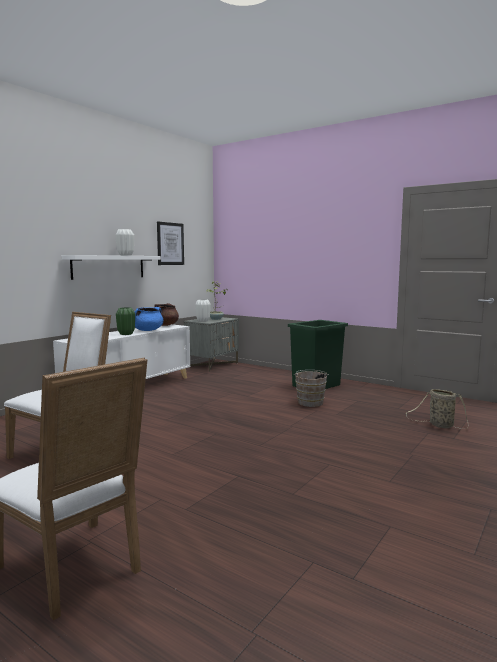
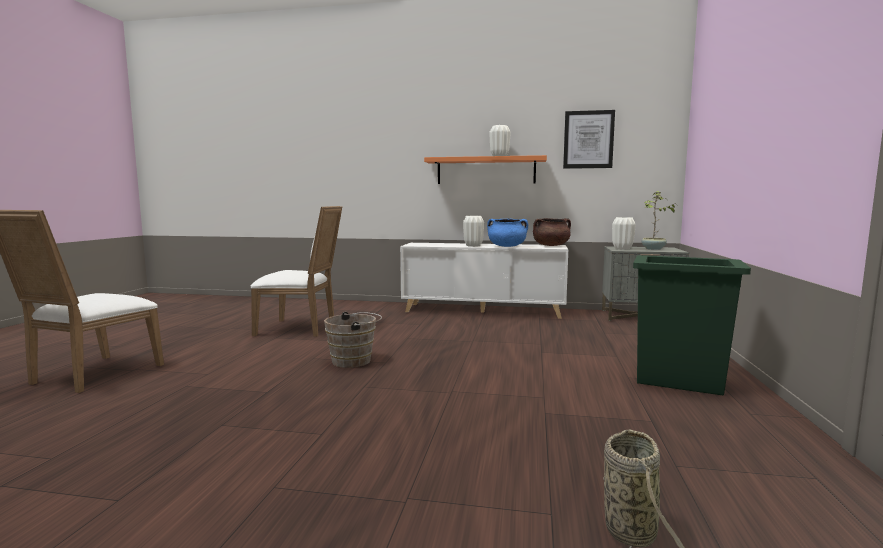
camera: 65 degrees right, 0 degrees up
(109, 267) = (486, 171): white shelf -> orange shelf
(126, 334) = (473, 246): green vase -> white vase
(310, 402) = (577, 388): brown bucket -> brown bucket (355, 361)

